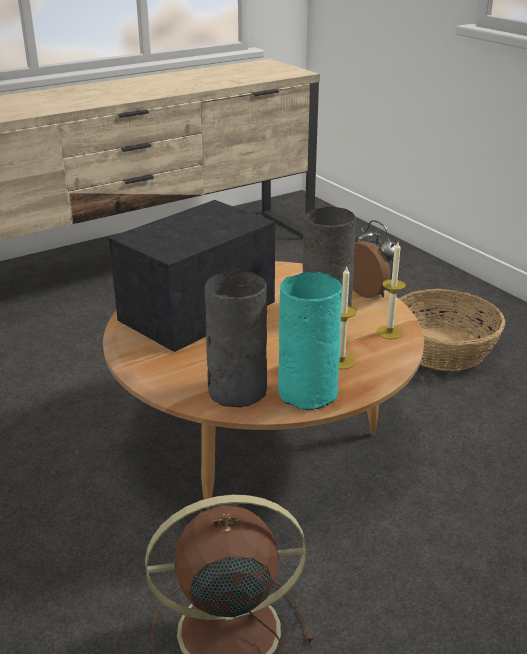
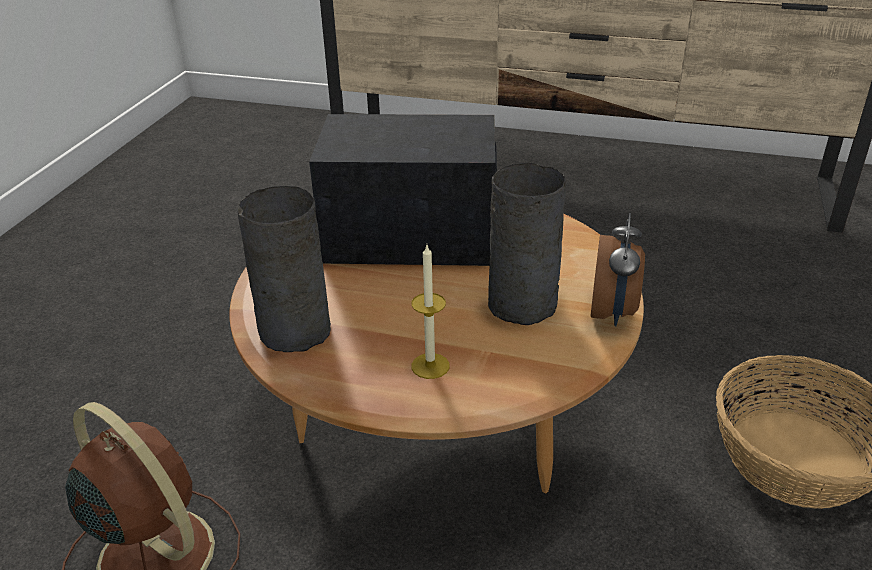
camera: 50 degrees right, 5 degrees up
(309, 392) = (343, 375): turquoise vase -> none
(389, 332) = (540, 369): candle -> none

